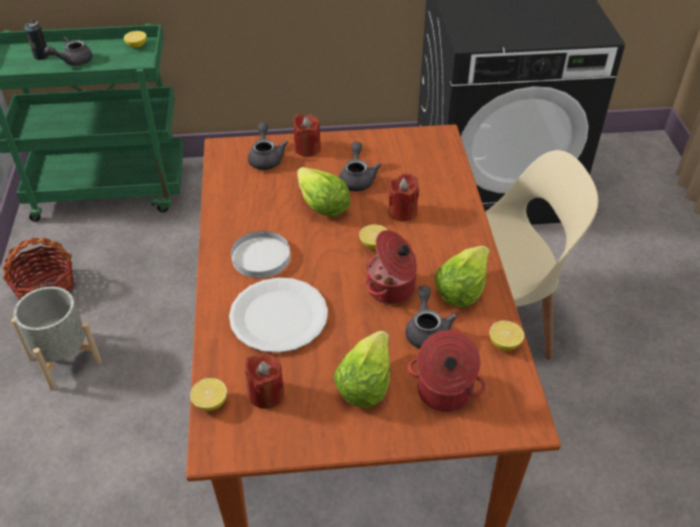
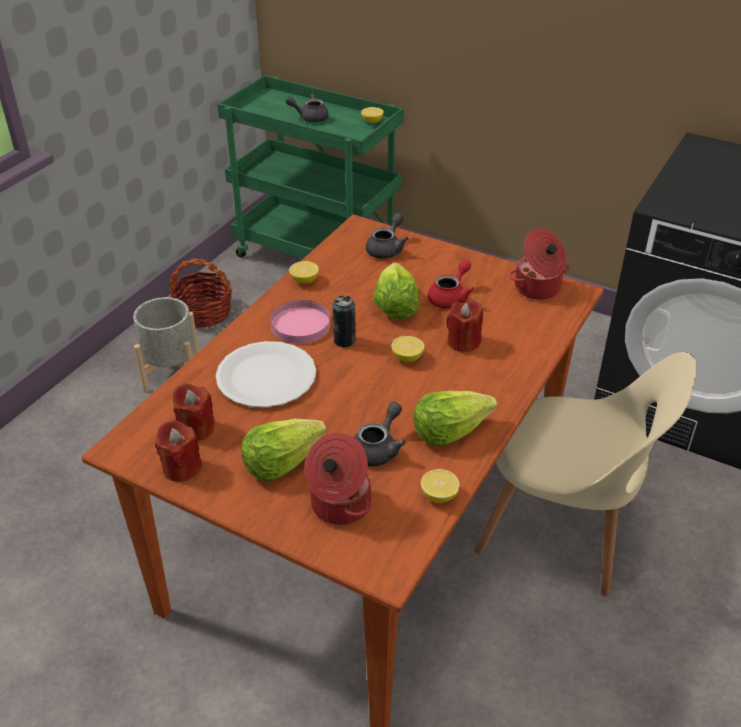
camera: 35 degrees right, 5 degrees down
(41, 56) = (289, 106): can -> can (344, 340)
(210, 402) = (150, 413): lemon -> lemon (304, 280)
(261, 257) = (300, 325): white plate -> pink plate
(307, 148) = (432, 255): red candle -> red candle (181, 468)
(357, 179) = (451, 297): grey teapot -> red teapot
(392, 288) = (384, 400): cooking pot -> cooking pot (537, 289)

